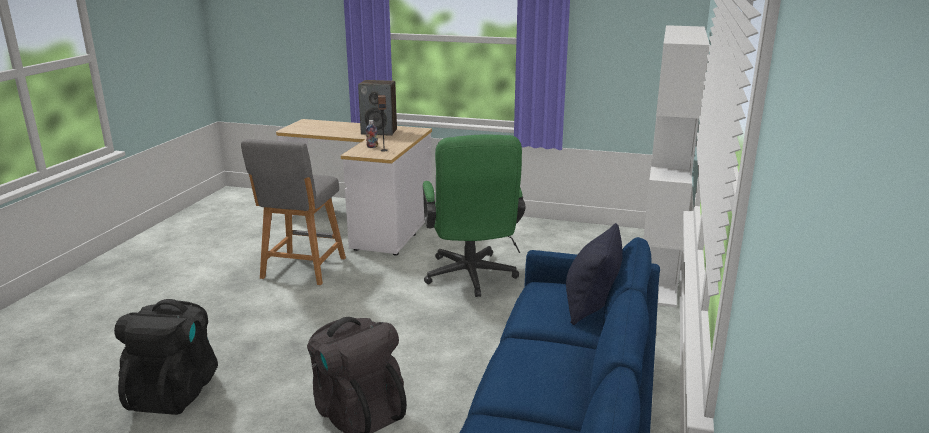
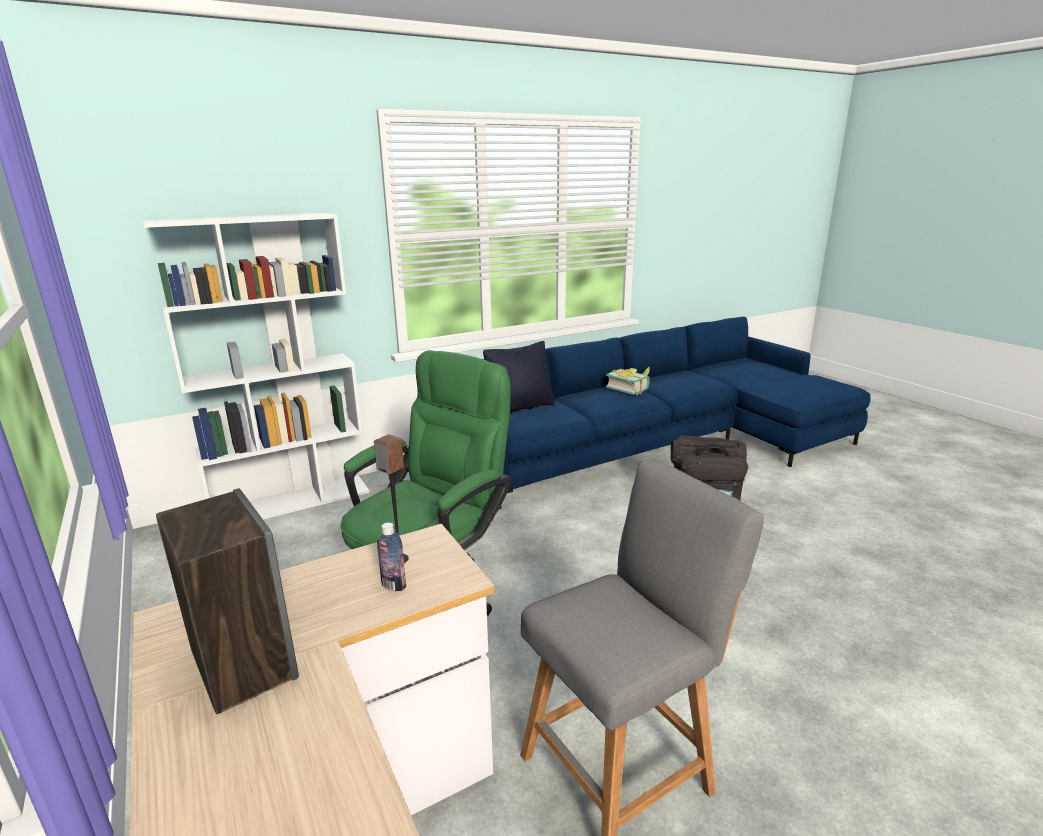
camera: 135 degrees left, 0 degrees up
(175, 391) = (879, 612): black backpack -> none
(544, 393) = (629, 389): none -> book

